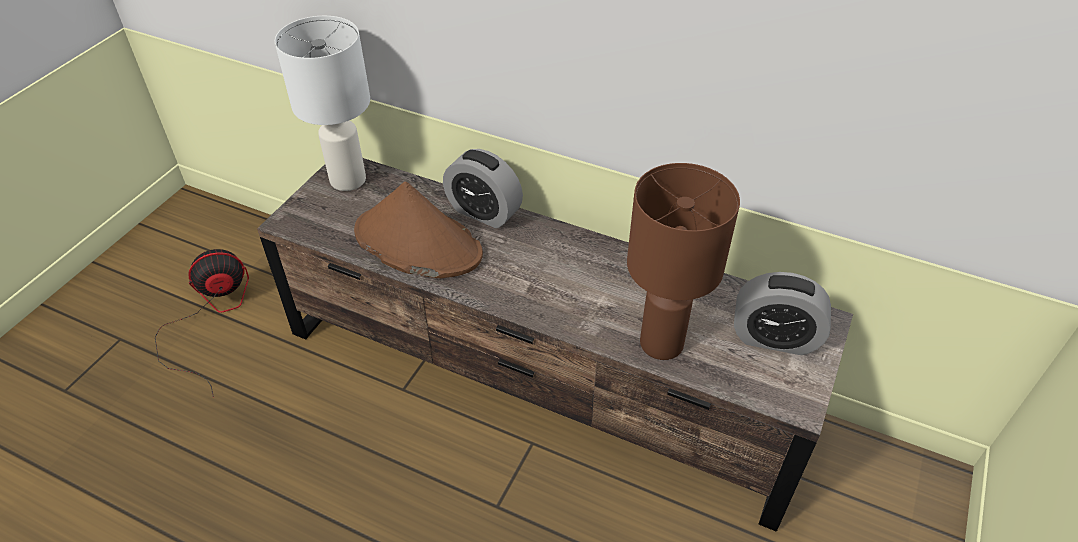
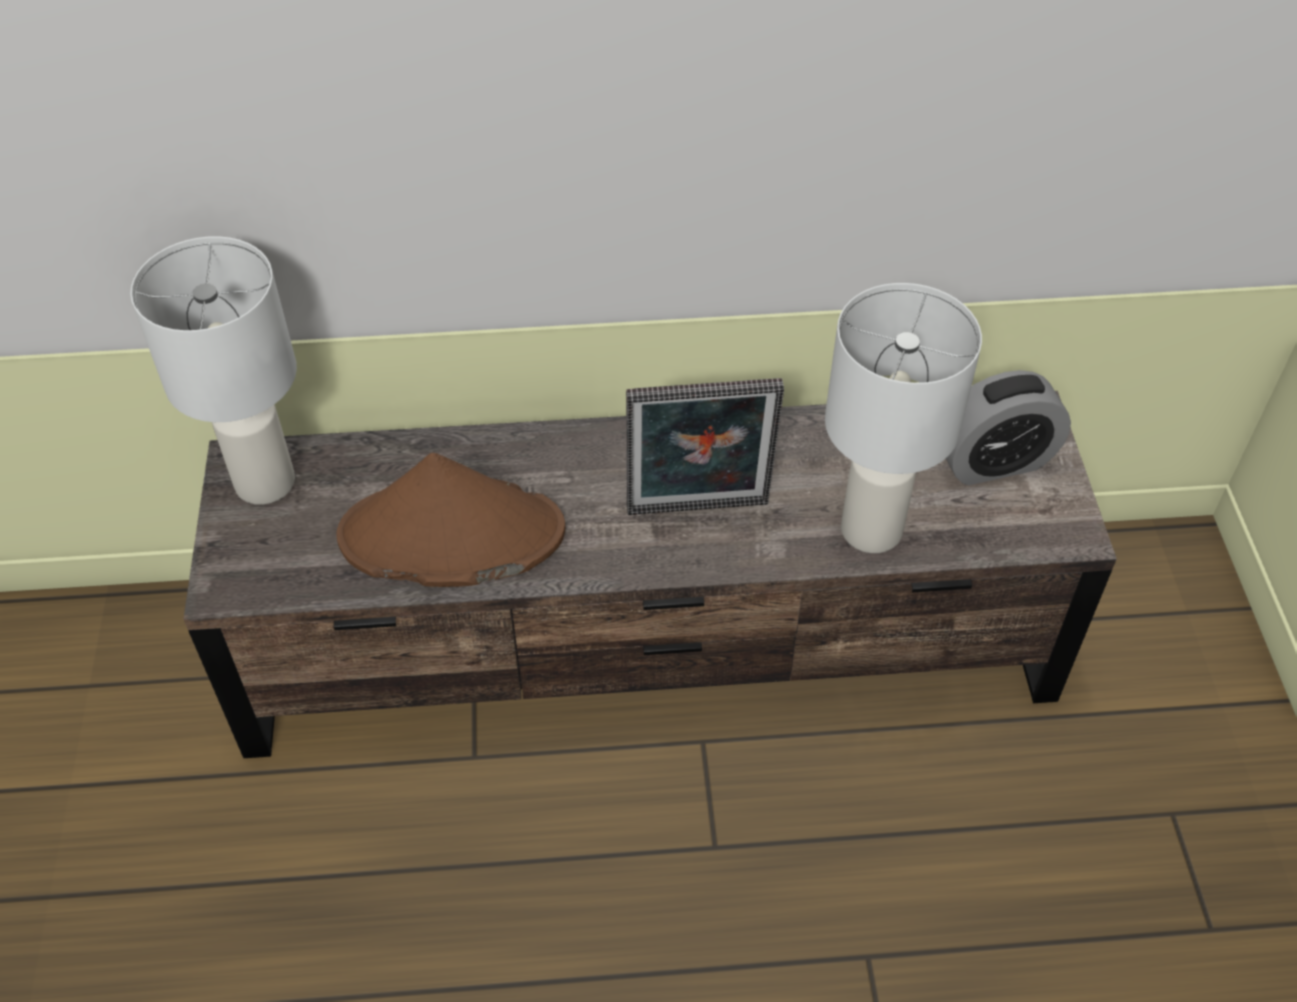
camera: 30 degrees left, 5 degrees up
(211, 317) = (85, 795): fan -> none
(484, 212) = (509, 448): alarm clock -> none
(562, 288) = (698, 512): none -> picture frame
(663, 343) = (873, 528): brown table lamp -> white table lamp

